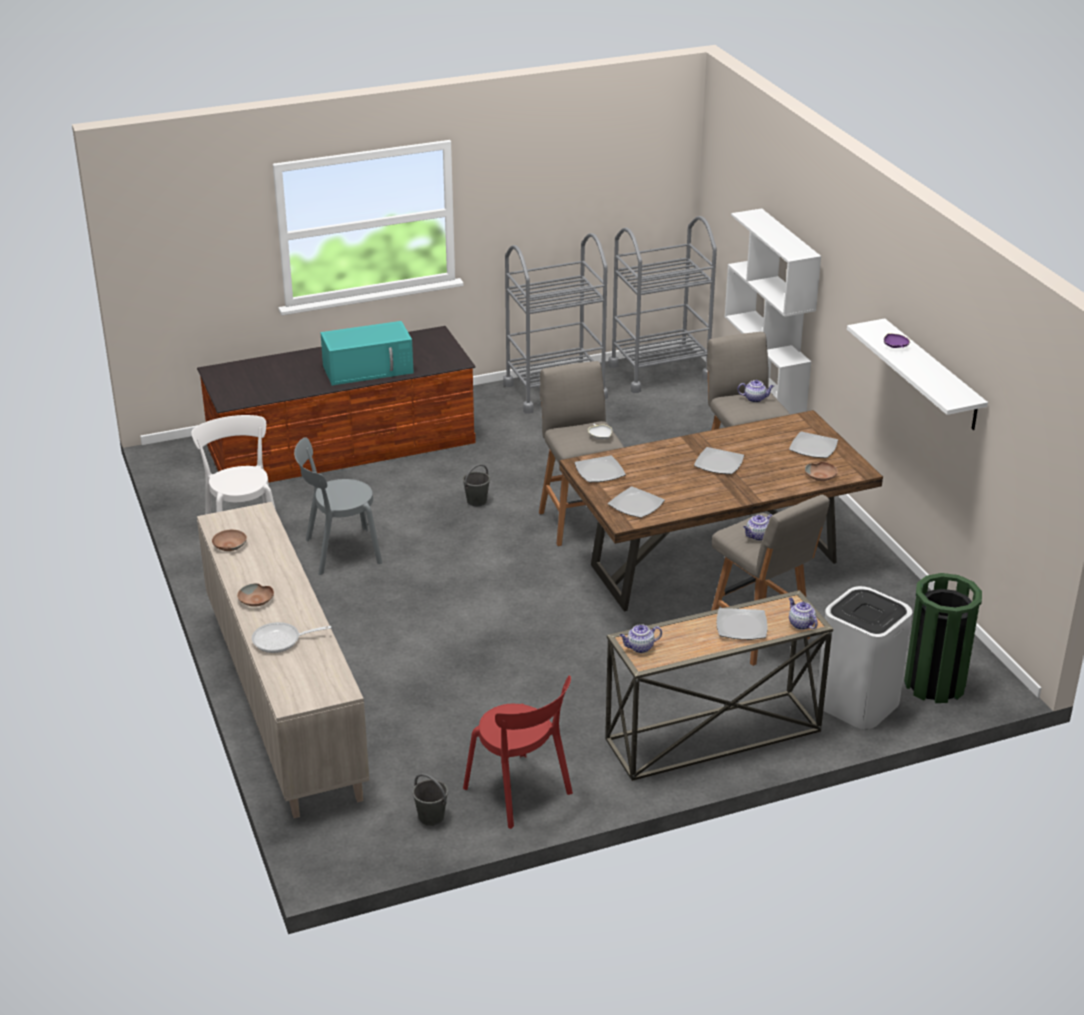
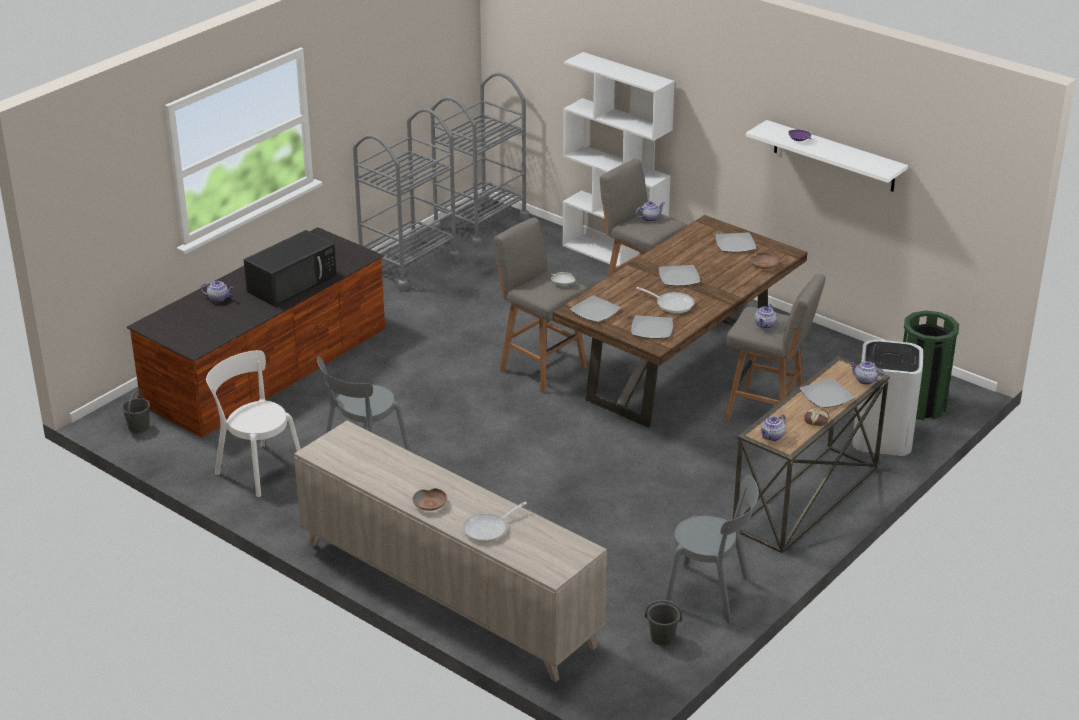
camera: 30 degrees left, 0 degrees up
(229, 545) = (353, 468): brown bowl -> none
(294, 365) = (219, 298): none -> teapot
(369, 369) = (292, 283): turquoise microwave -> black microwave
(476, 501) = (437, 377): grey bucket -> grey bucket (138, 428)
(520, 793) = (711, 594): red chair -> grey chair
(682, 487) = (672, 304): none -> frying pan
(704, 647) = (817, 420): none -> bread

